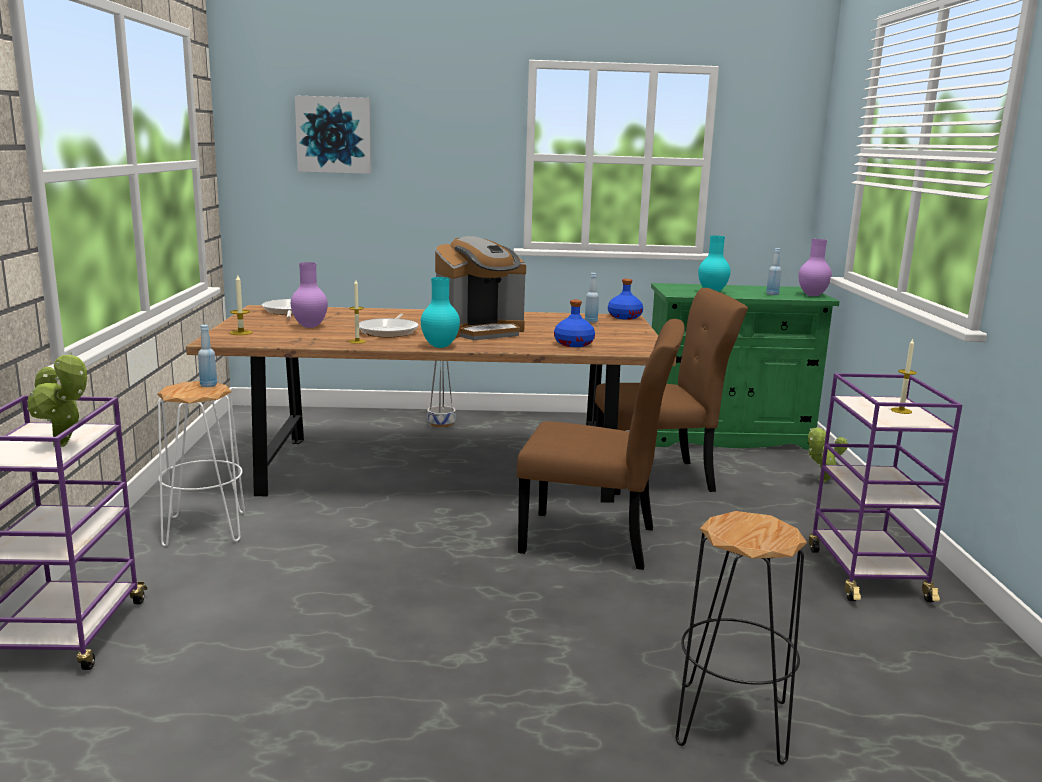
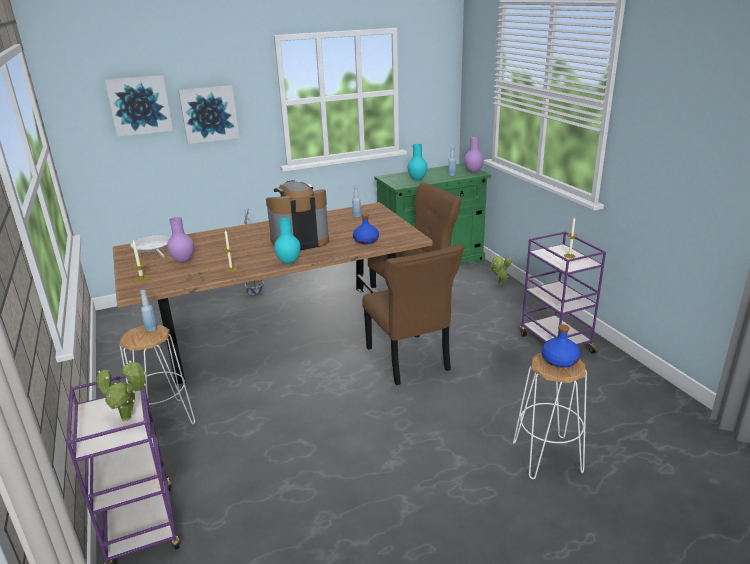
camera: 20 degrees left, 10 degrees up
(389, 331) = (242, 254): frying pan -> none
(423, 158) = (209, 114): none -> picture
(480, 331) = (299, 241): coffee machine -> coffee machine turned 150 degrees counterclockwise
(594, 541) = (408, 361): brown chair -> brown chair turned 75 degrees clockwise
(624, 317) = (372, 206): blue bottle -> blue bottle (559, 360)
(731, 723) = (547, 457): black stool -> white stool

